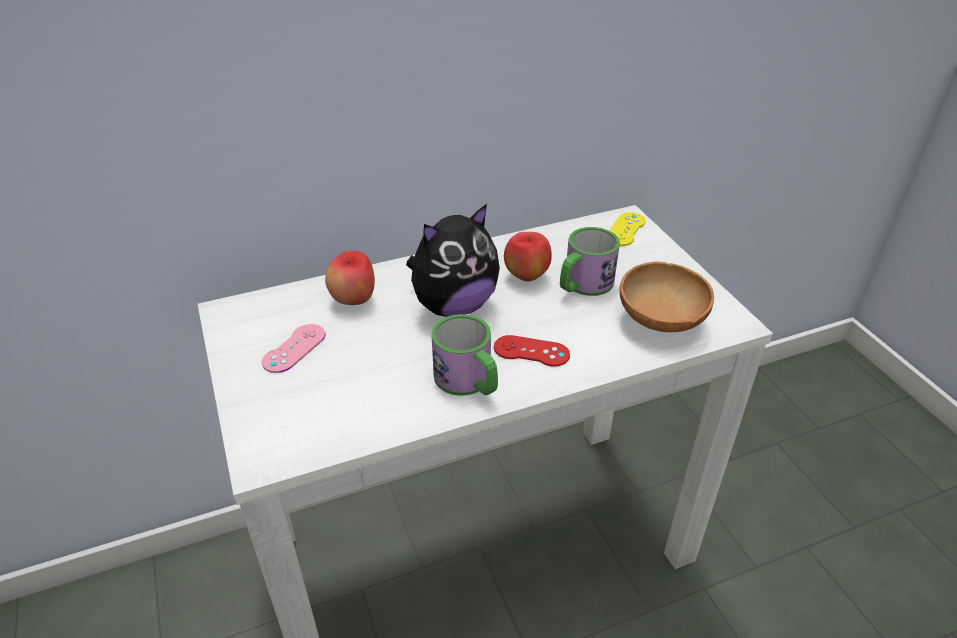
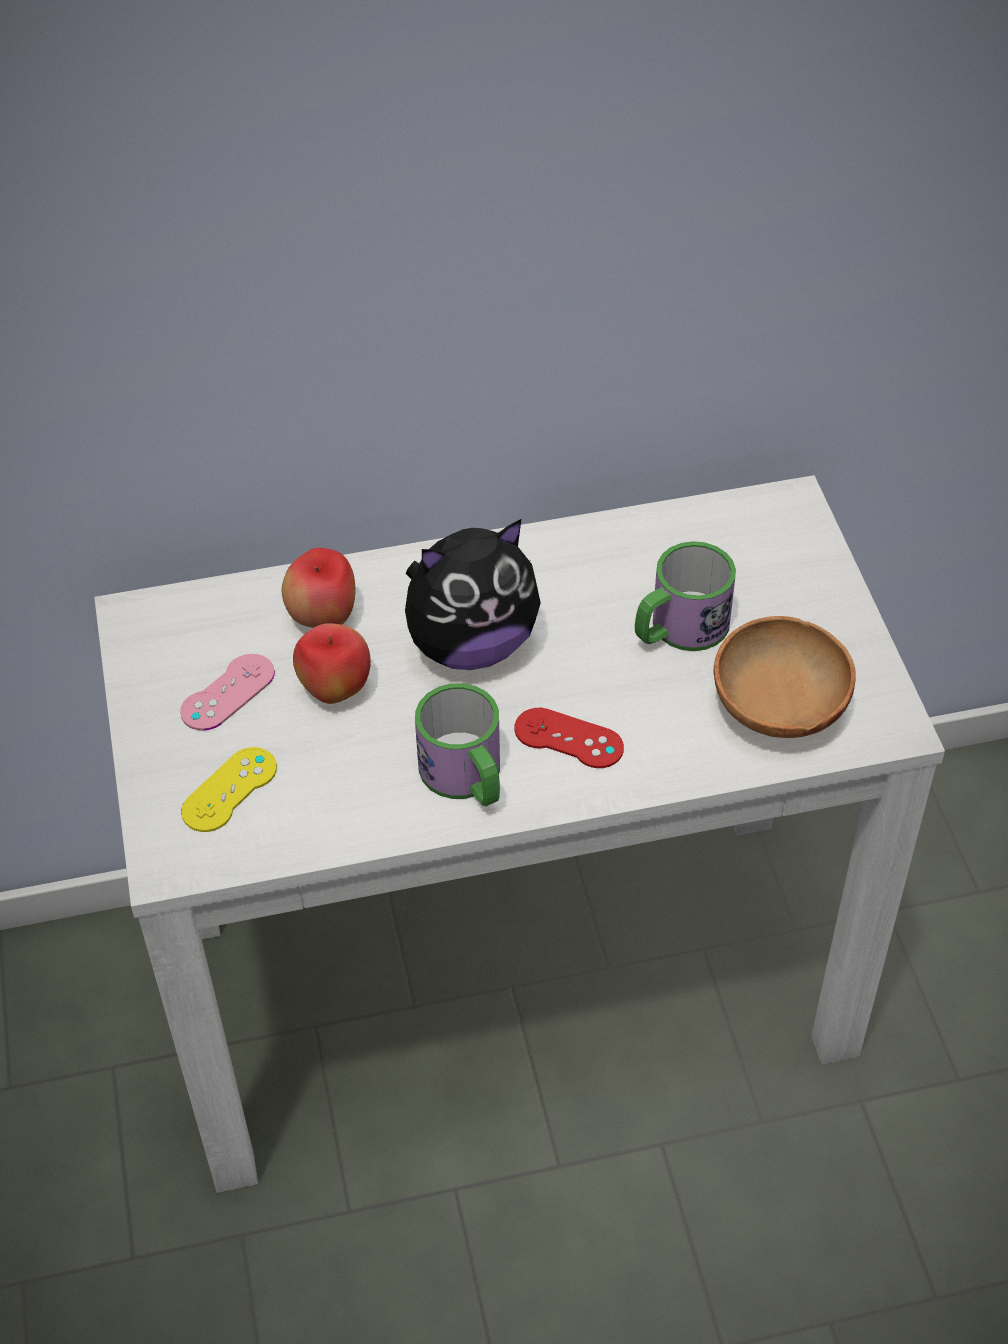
camera: 10 degrees right, 10 degrees up
(527, 276) = (595, 603): apple -> apple (335, 690)
(625, 229) = (780, 526): yellow game controller -> yellow game controller (229, 790)

